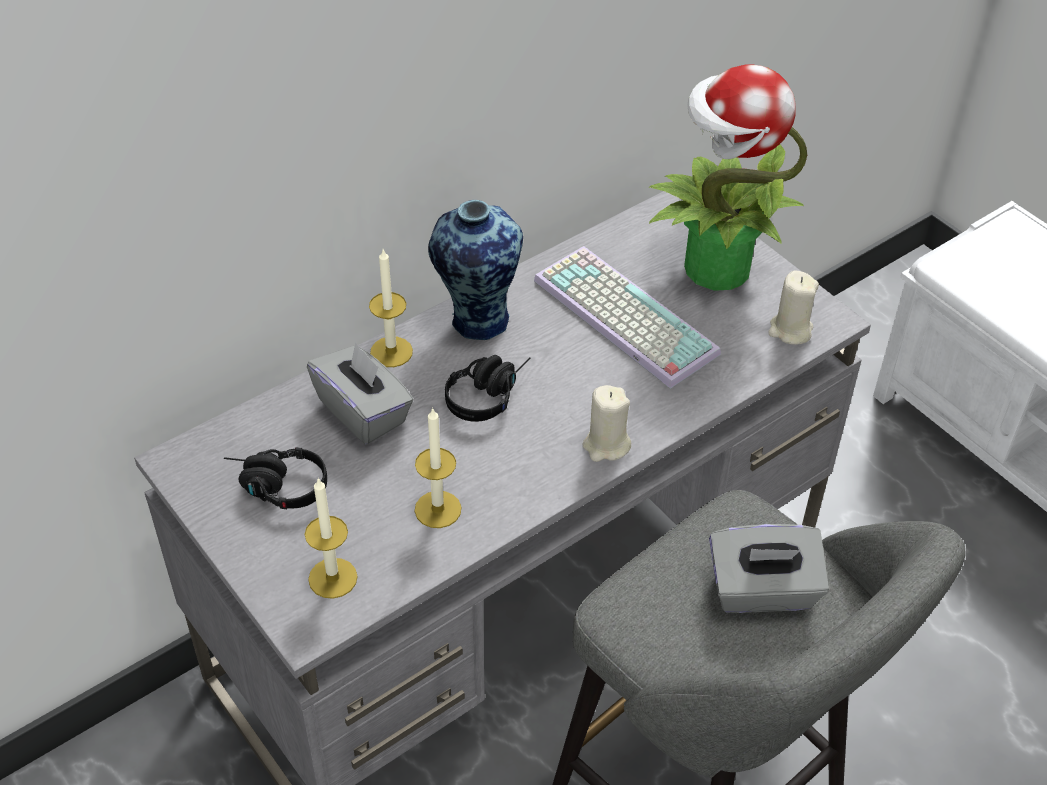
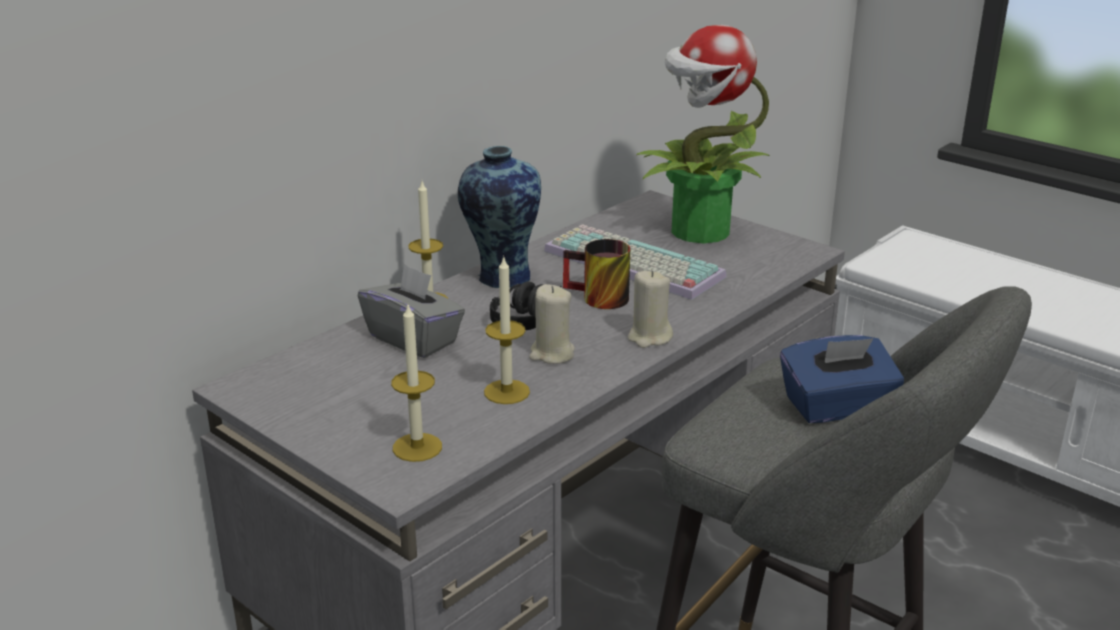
camera: 10 degrees left, 20 degrees down
(275, 487) = (341, 394): black headphones -> none
(568, 373) = (596, 299): none -> mug
(762, 591) = (837, 407): grey tissue box -> blue tissue box
(790, 330) = (779, 259): beige candle -> beige candle (552, 354)

